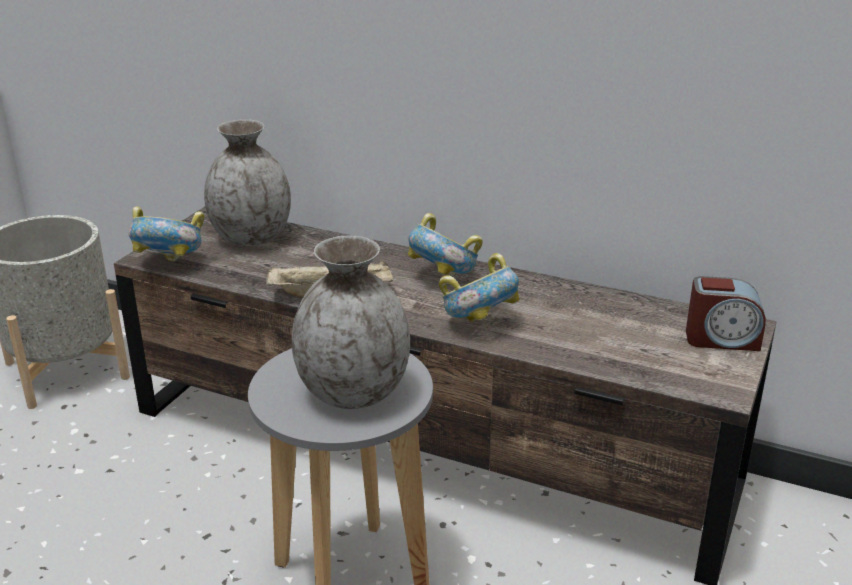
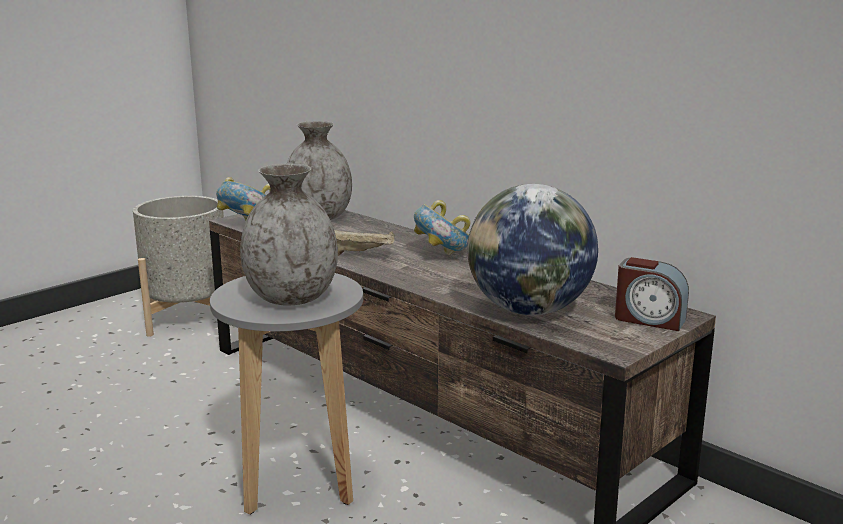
camera: 20 degrees right, 10 degrees down
(479, 323) = (444, 283): bowl -> none
(598, 349) = (529, 310): none -> globe

